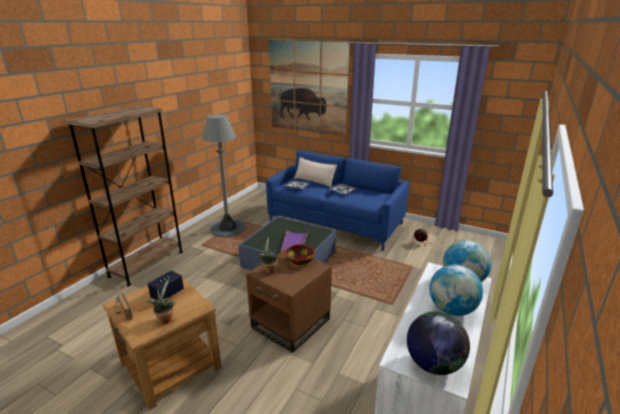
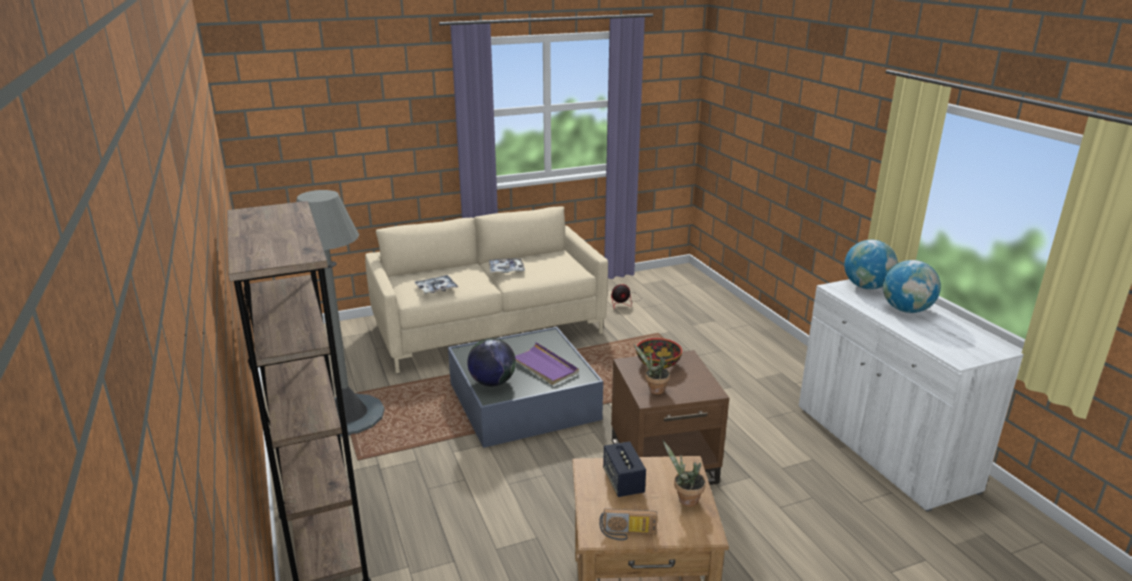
camera: 50 degrees left, 0 degrees up
(307, 87) = (358, 111): picture -> none
(314, 181) = (440, 272): beige pillow -> none
(336, 223) = (489, 329): blue sofa -> beige sofa
(433, 364) = (975, 348): globe -> globe (492, 382)

